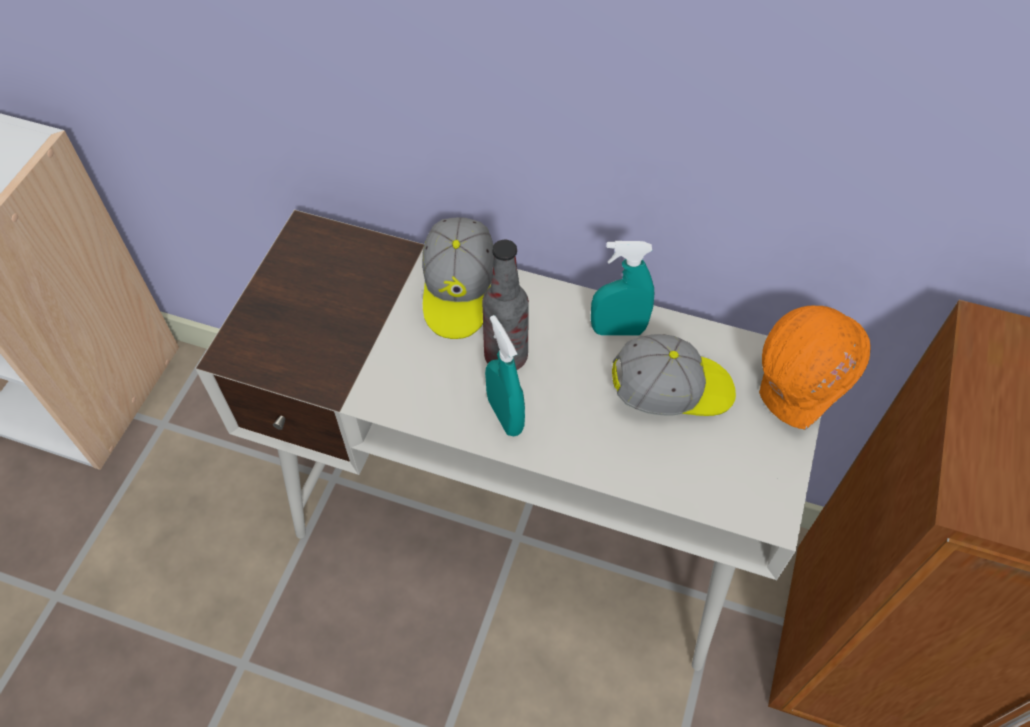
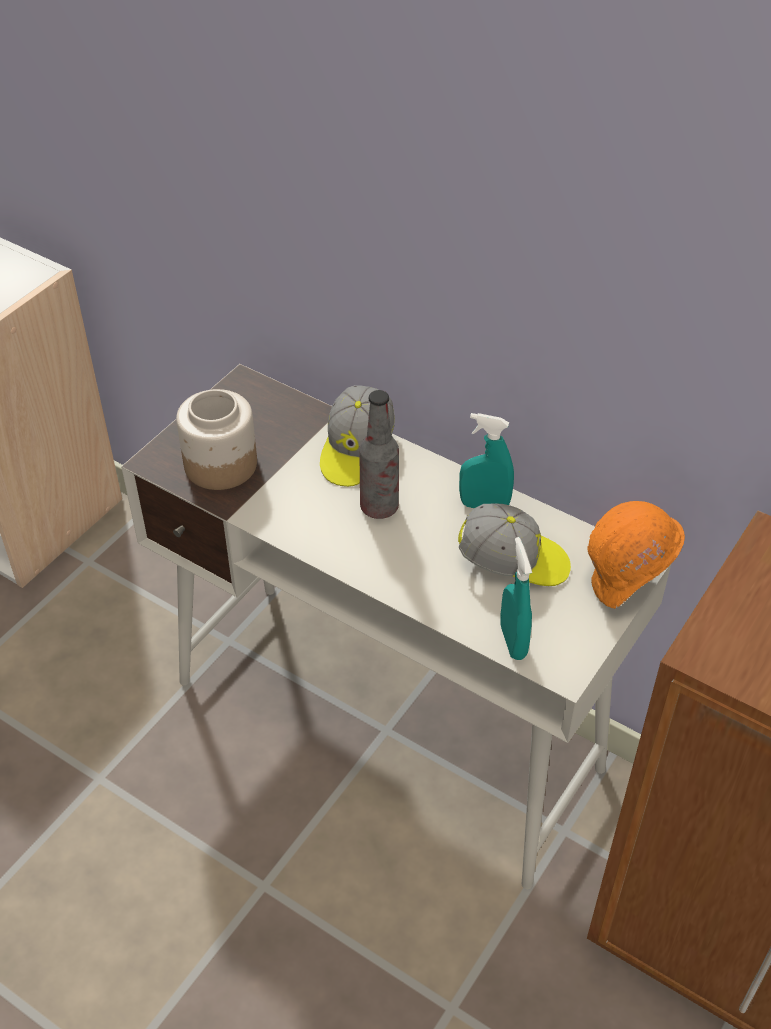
camera: 15 degrees right, 10 degrees down
(310, 342) = (219, 465): none -> jar
(505, 415) = (362, 551): turquoise spray bottle -> turquoise spray bottle (513, 641)

